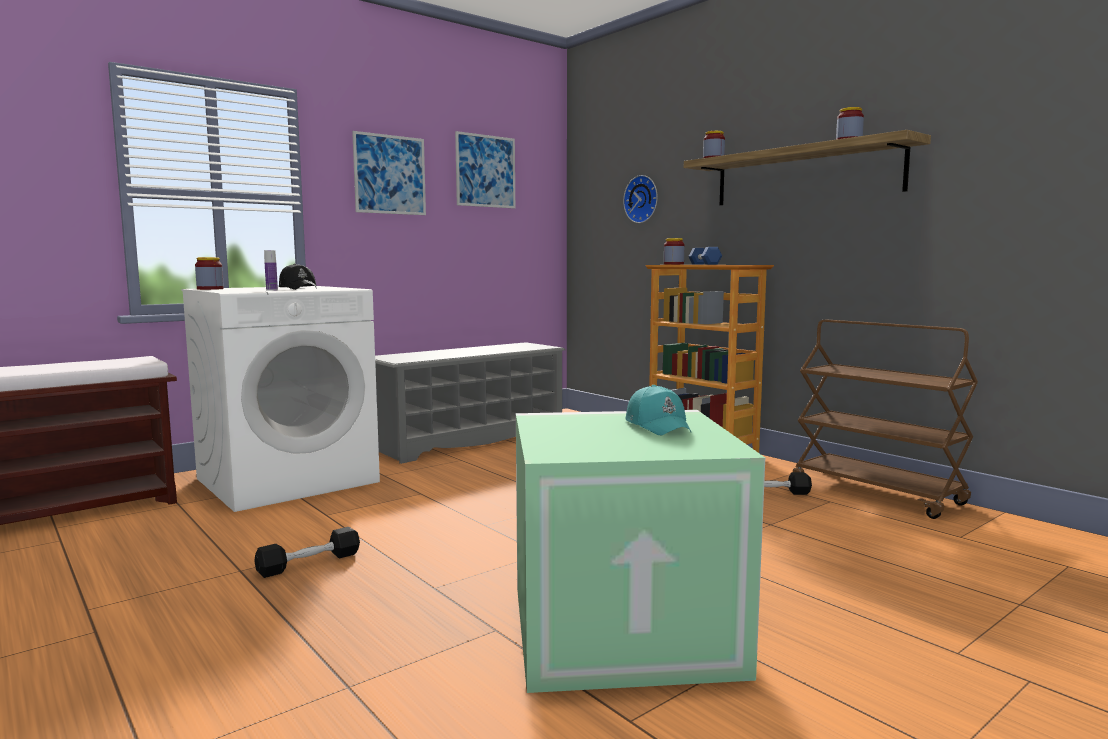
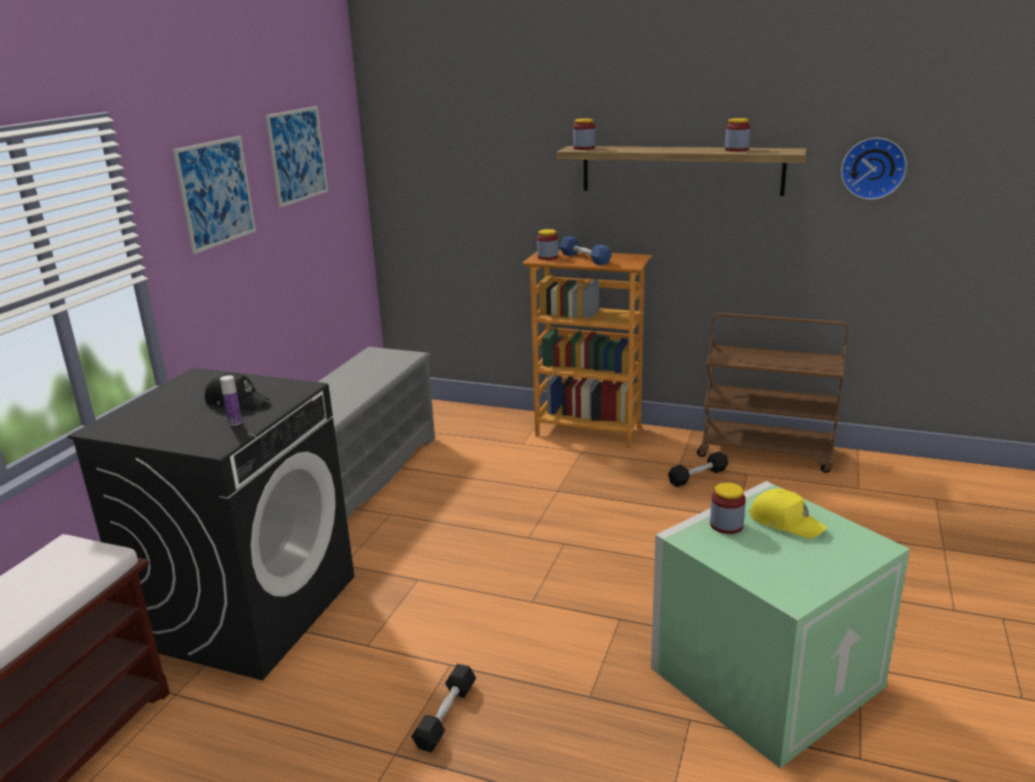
camera: 30 degrees left, 15 degrees up
(210, 289) = (126, 431): jar -> jar (726, 525)
(288, 480) = (247, 609): white washing machine -> black washing machine
(642, 199) = (481, 174): wall clock -> wall clock (873, 168)
(658, 426) = (785, 522): turquoise cap -> yellow cap

